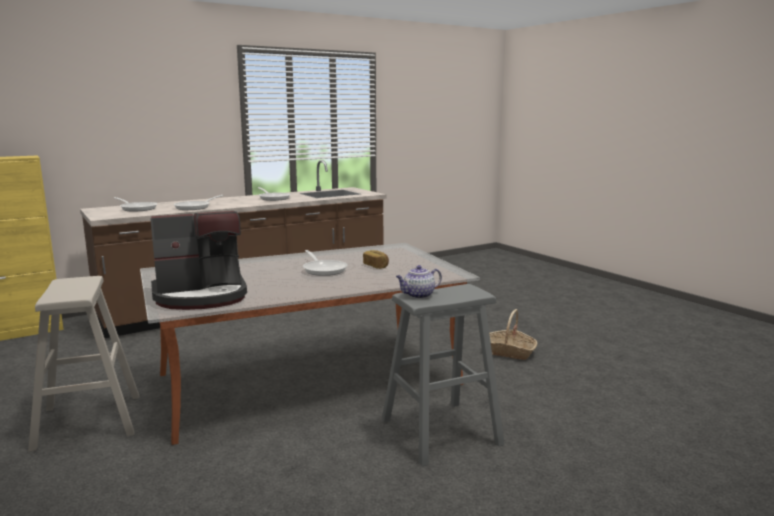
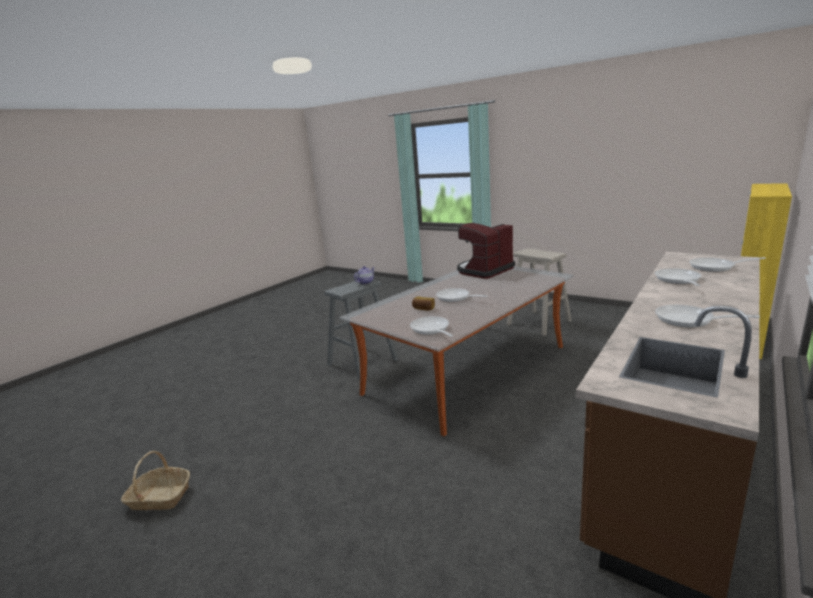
camera: 160 degrees right, 5 degrees up
(394, 251) = (431, 329): none -> frying pan
(509, 352) = (327, 442): basket -> basket (159, 497)

